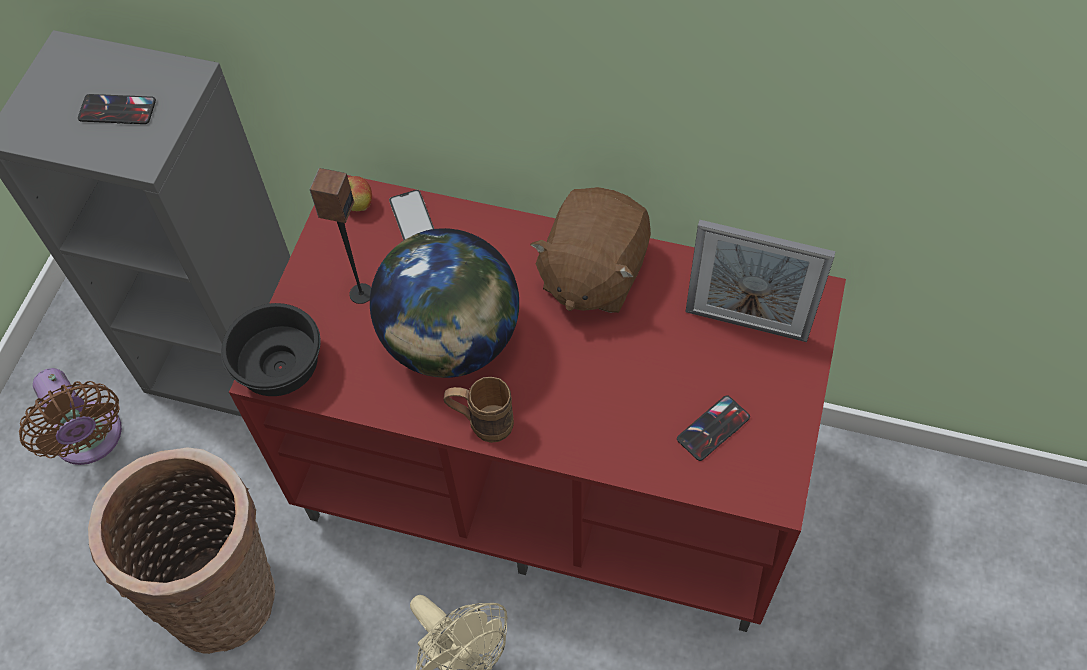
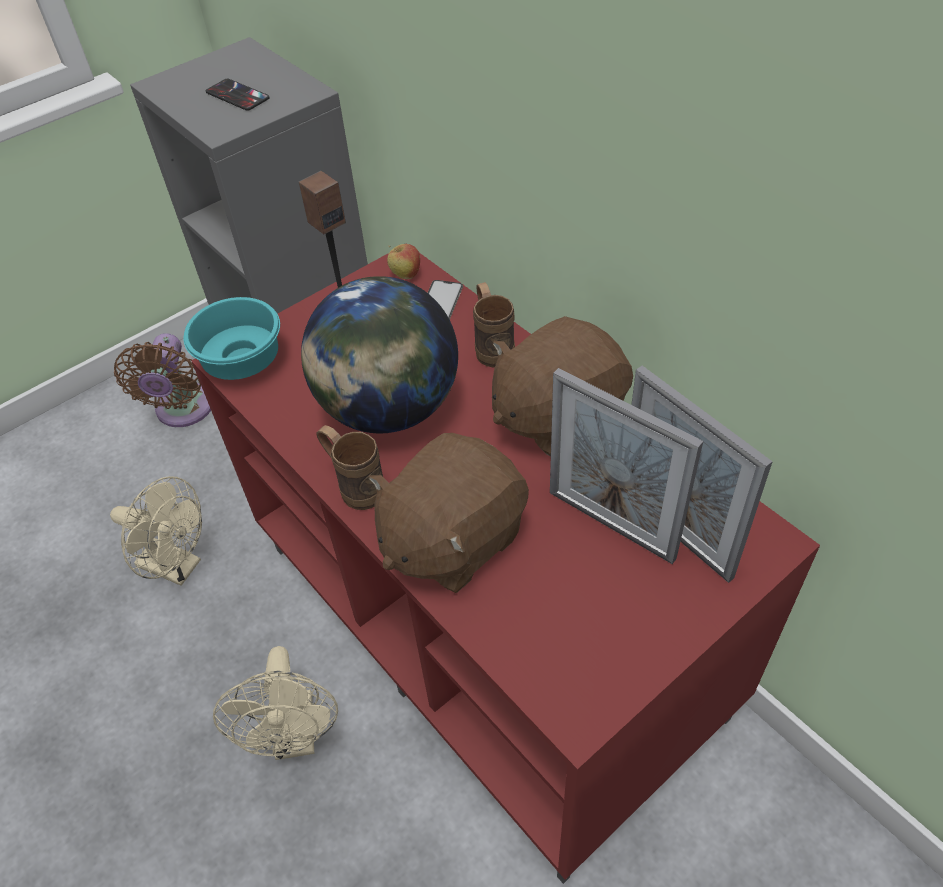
camera: 35 degrees right, 10 degrees down
(224, 591) = (178, 566): basket -> beige fan
(282, 369) = (243, 363): black bowl -> turquoise bowl
(492, 238) = (492, 347): none -> brown mug
(592, 421) = (452, 539): none -> brown plush toy
(698, 344) = (610, 525): none -> picture frame
(713, 428) = (563, 610): phone -> none

